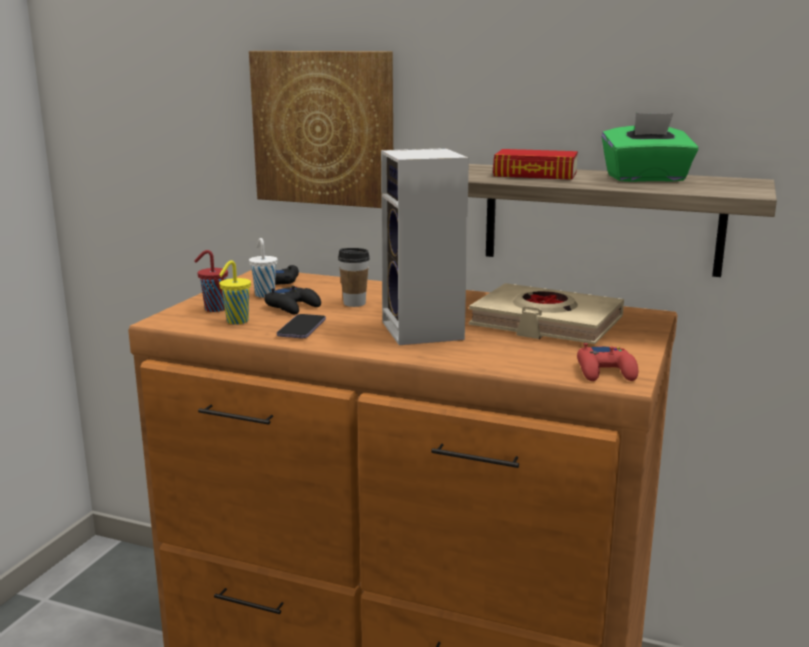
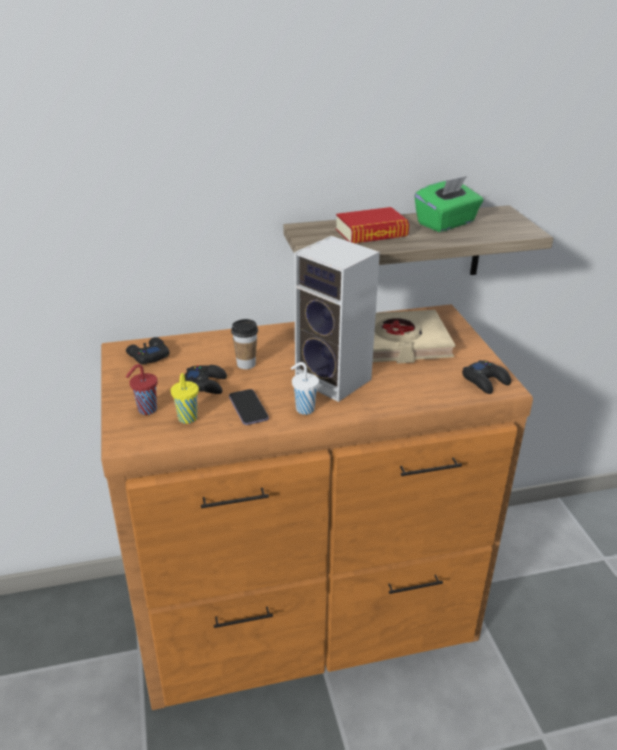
camera: 35 degrees left, 15 degrees up
(264, 294) = (161, 377): white cup -> white cup (304, 409)
(324, 128) = (157, 209): picture -> none
(606, 372) = (486, 381): red game controller -> black game controller

